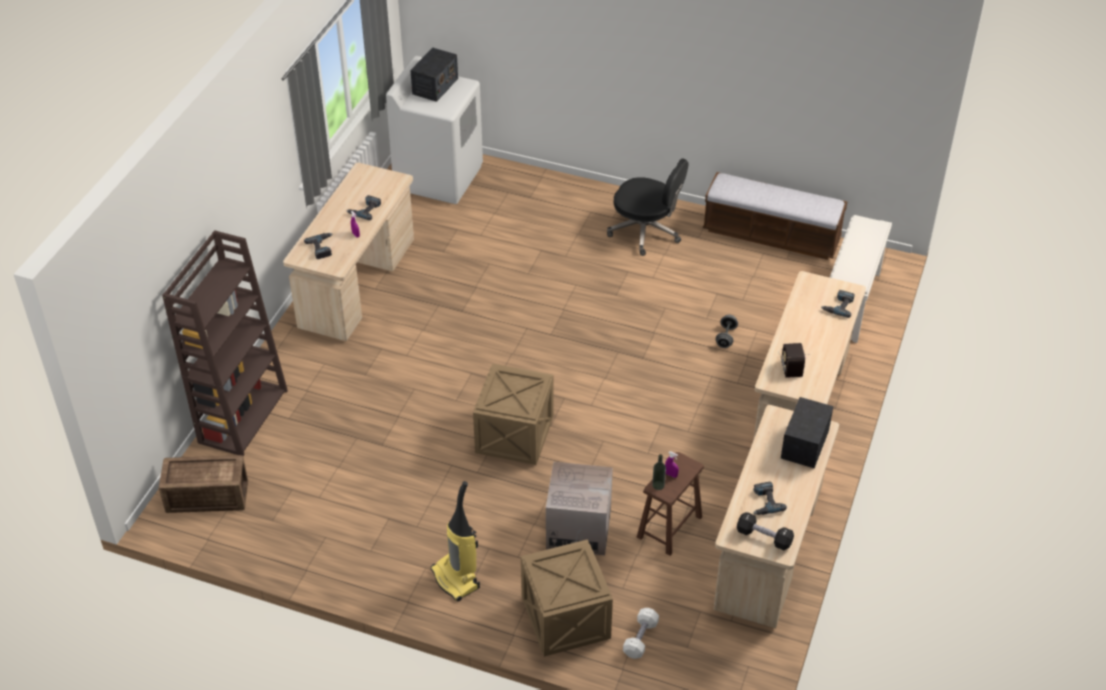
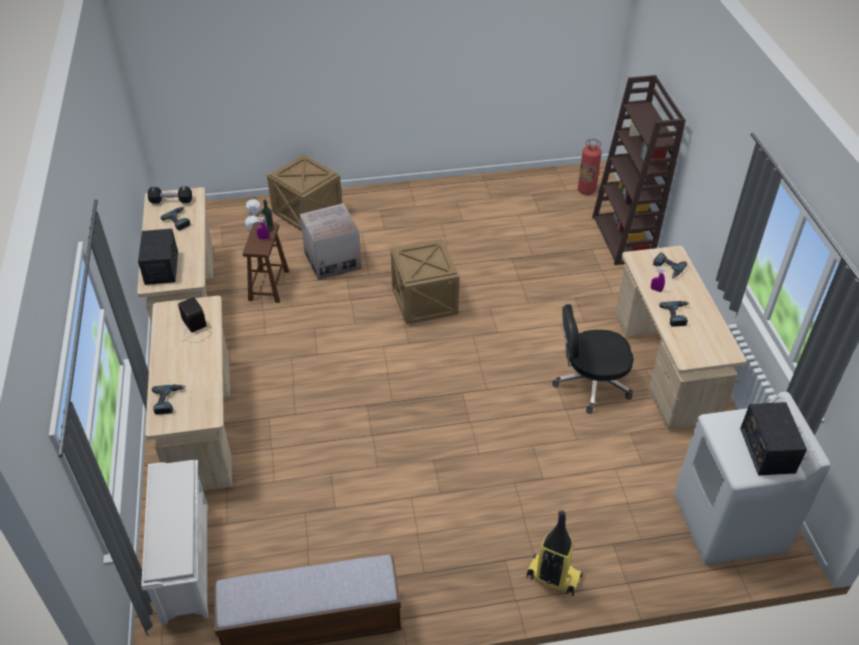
camera: 150 degrees right, 0 degrees up
(206, 495) = (586, 190): crate -> fire extinguisher
(456, 579) = (390, 207): vacuum cleaner -> vacuum cleaner (552, 577)
(646, 232) = (455, 556): black office chair -> black office chair (590, 383)
(726, 337) = (301, 460): grey dumbbell -> none

